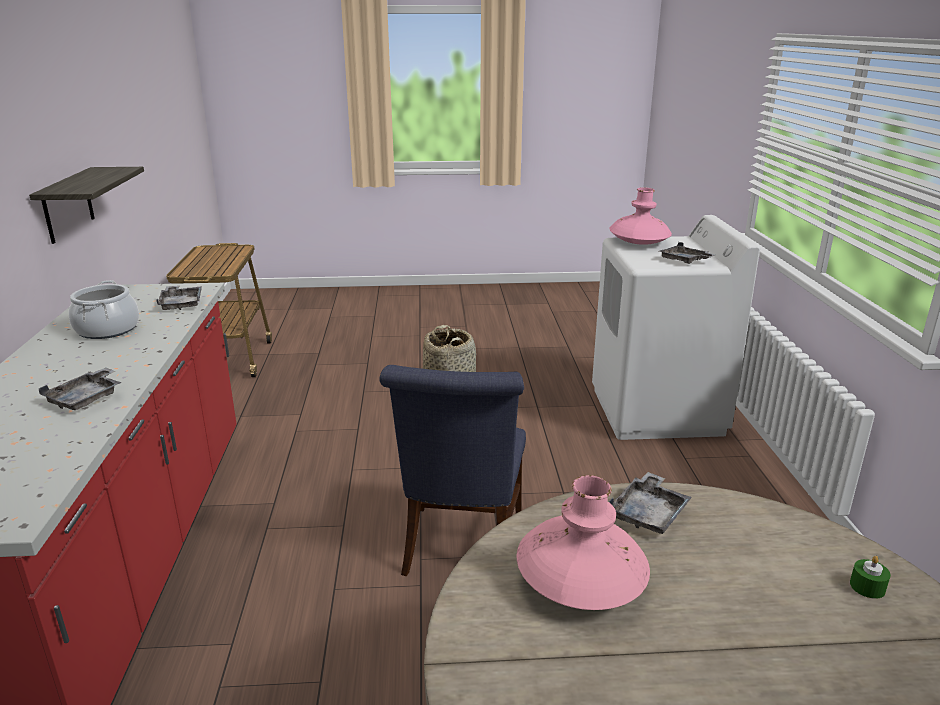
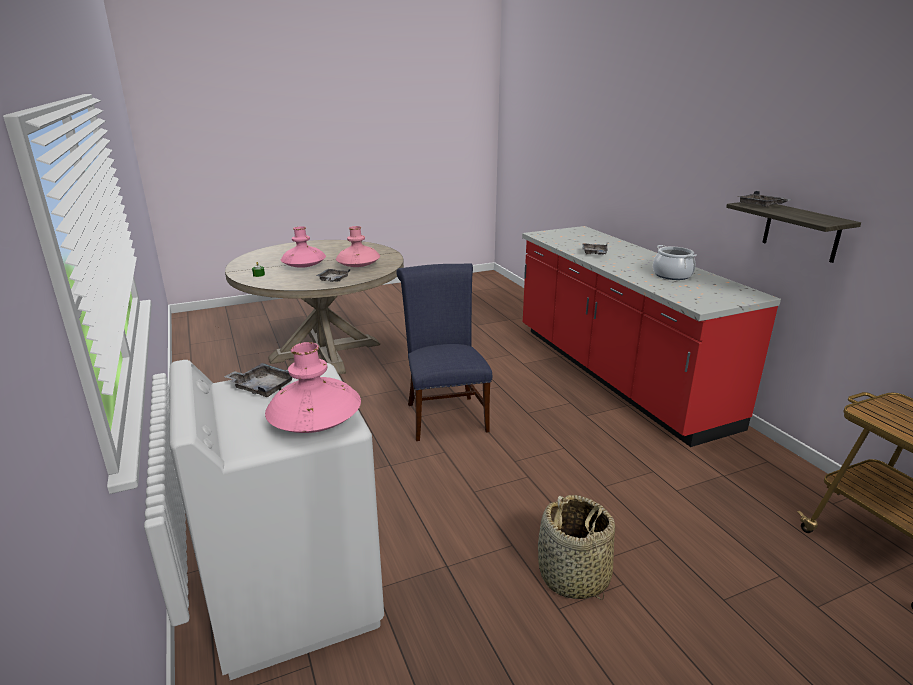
camera: 160 degrees right, 0 degrees up
(181, 304) = (677, 293): grey tray -> grey tray (761, 205)
(749, 618) = (304, 266): none -> pink vase

